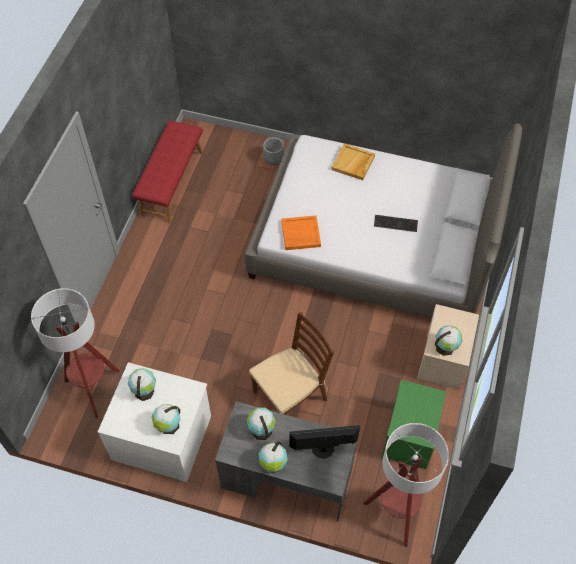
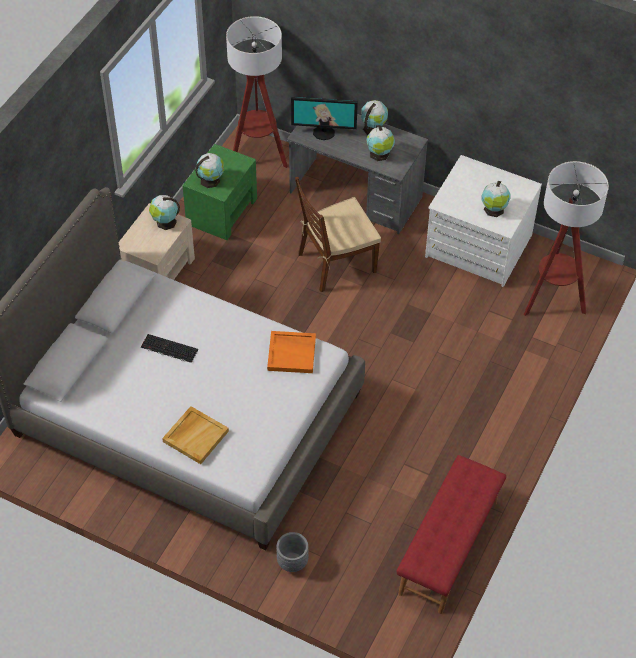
camera: 170 degrees left, 5 degrees down
(168, 426) = (470, 178): globe -> globe (211, 180)

